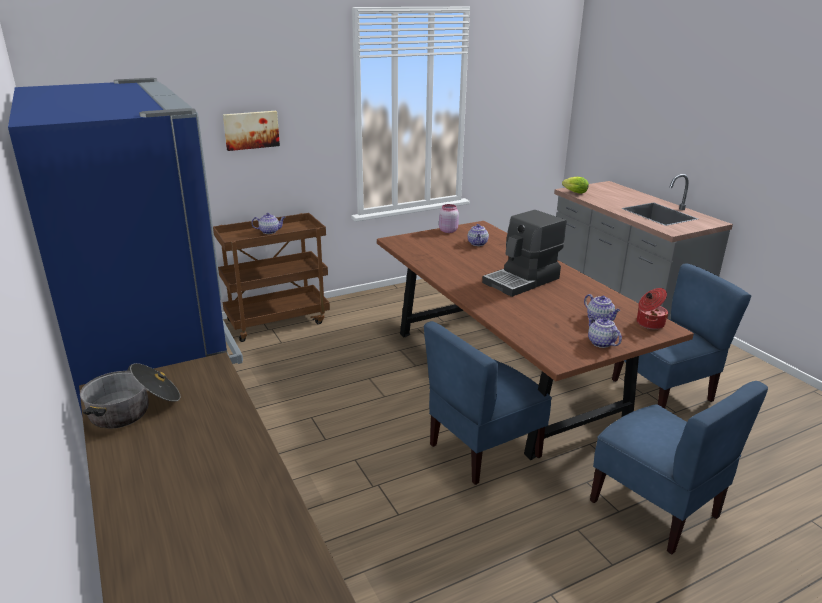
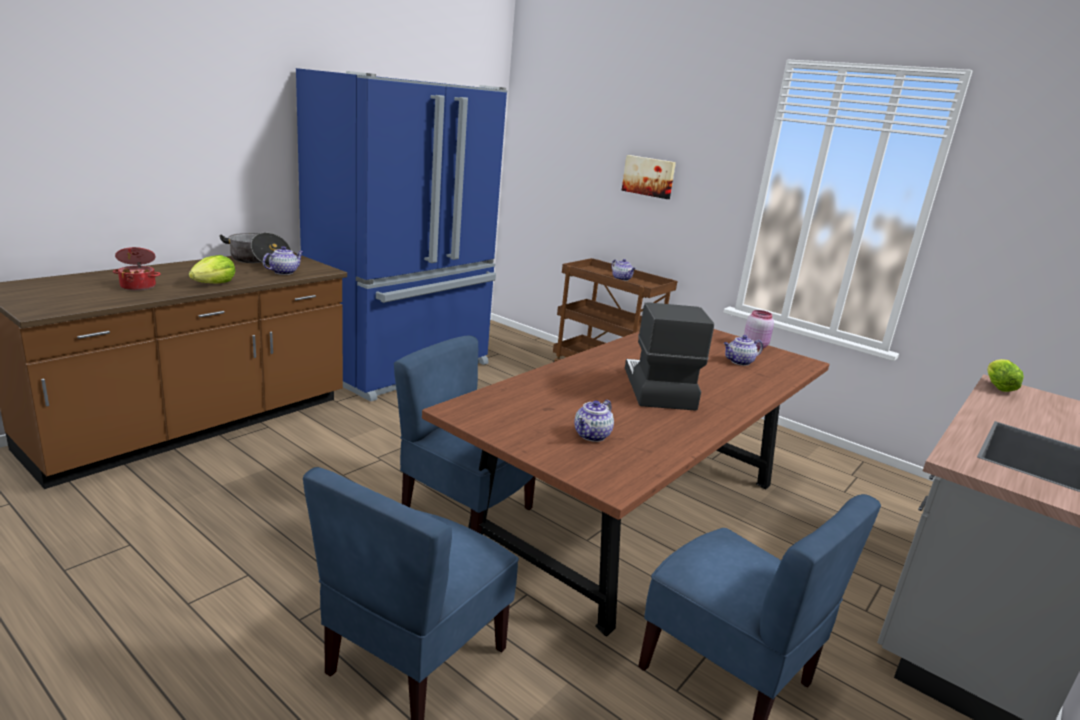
camera: 65 degrees right, 5 degrees down
(238, 447) = (214, 284): none -> lettuce
(522, 281) = (657, 388): coffee machine -> coffee machine turned 60 degrees clockwise
(600, 342) = (522, 435): teapot -> teapot (284, 272)
(649, 323) = (615, 471): cooking pot -> cooking pot (138, 286)

